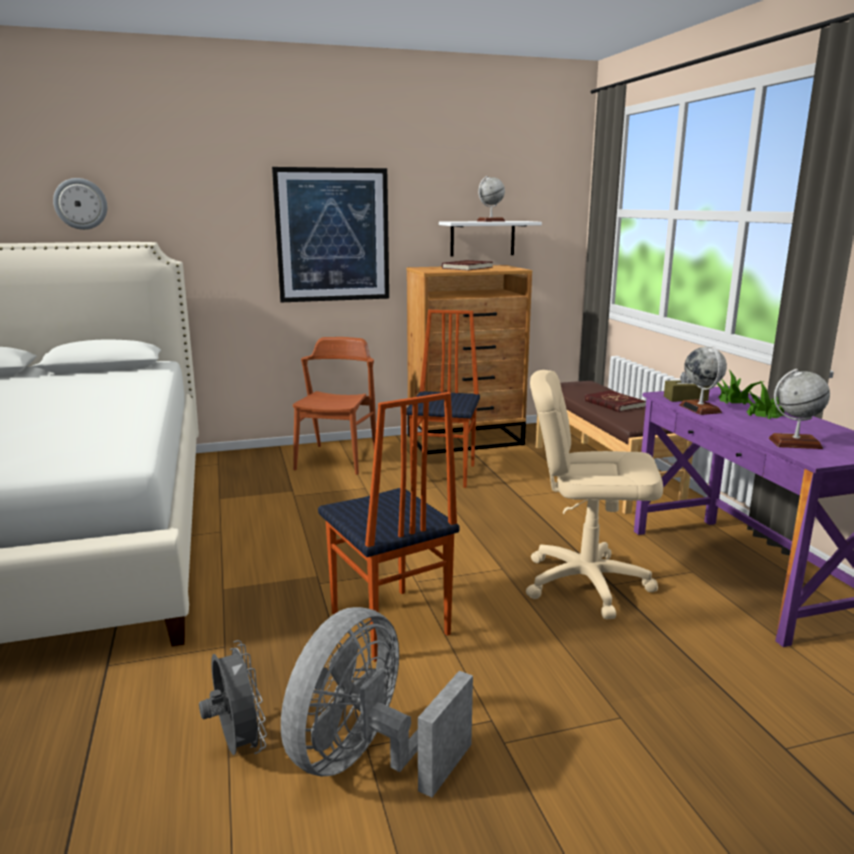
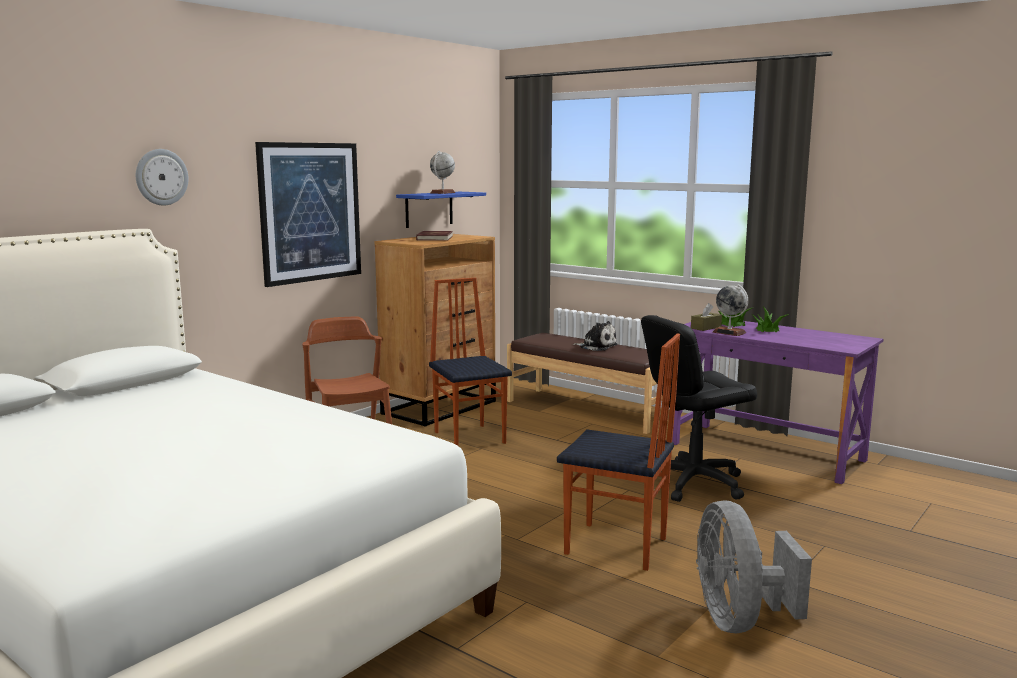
camera: 35 degrees left, 5 degrees down
(80, 204) = (54, 186): wall clock -> wall clock (161, 177)
(237, 745) = (651, 648): grey fan -> none
(482, 238) = (429, 209): white shelf -> blue shelf
(586, 583) = (693, 483): beige office chair -> black office chair
(614, 404) = (596, 346): red book -> plush toy
(795, 443) = (819, 343): globe -> none

